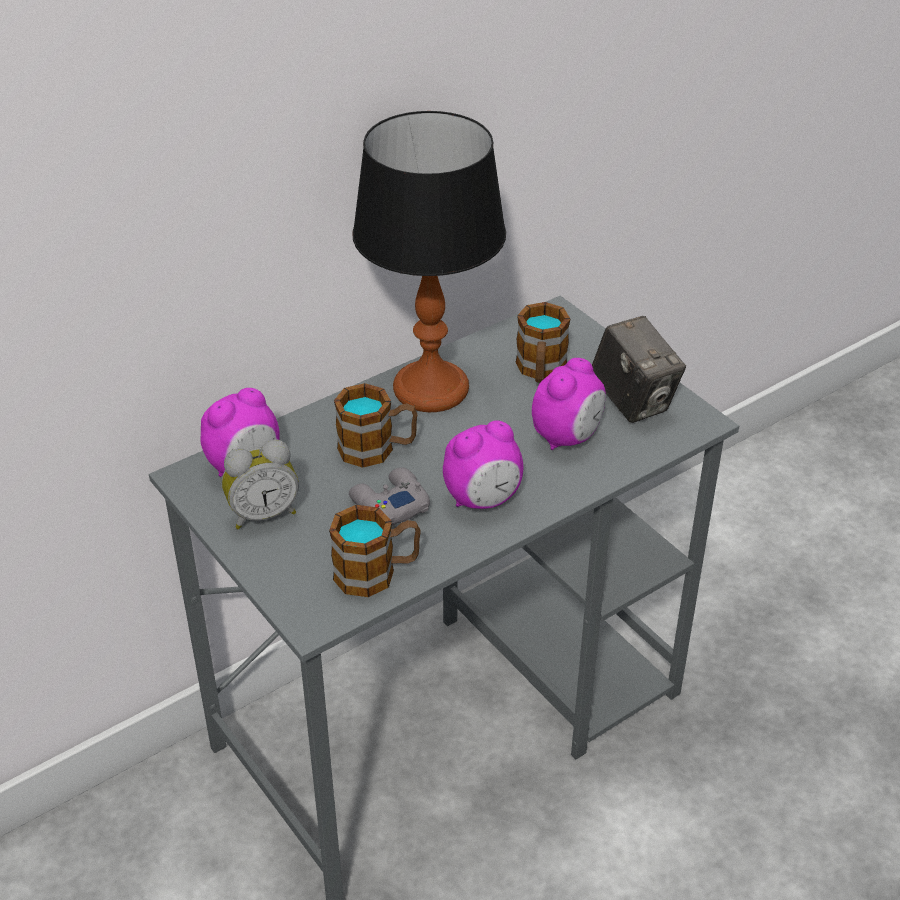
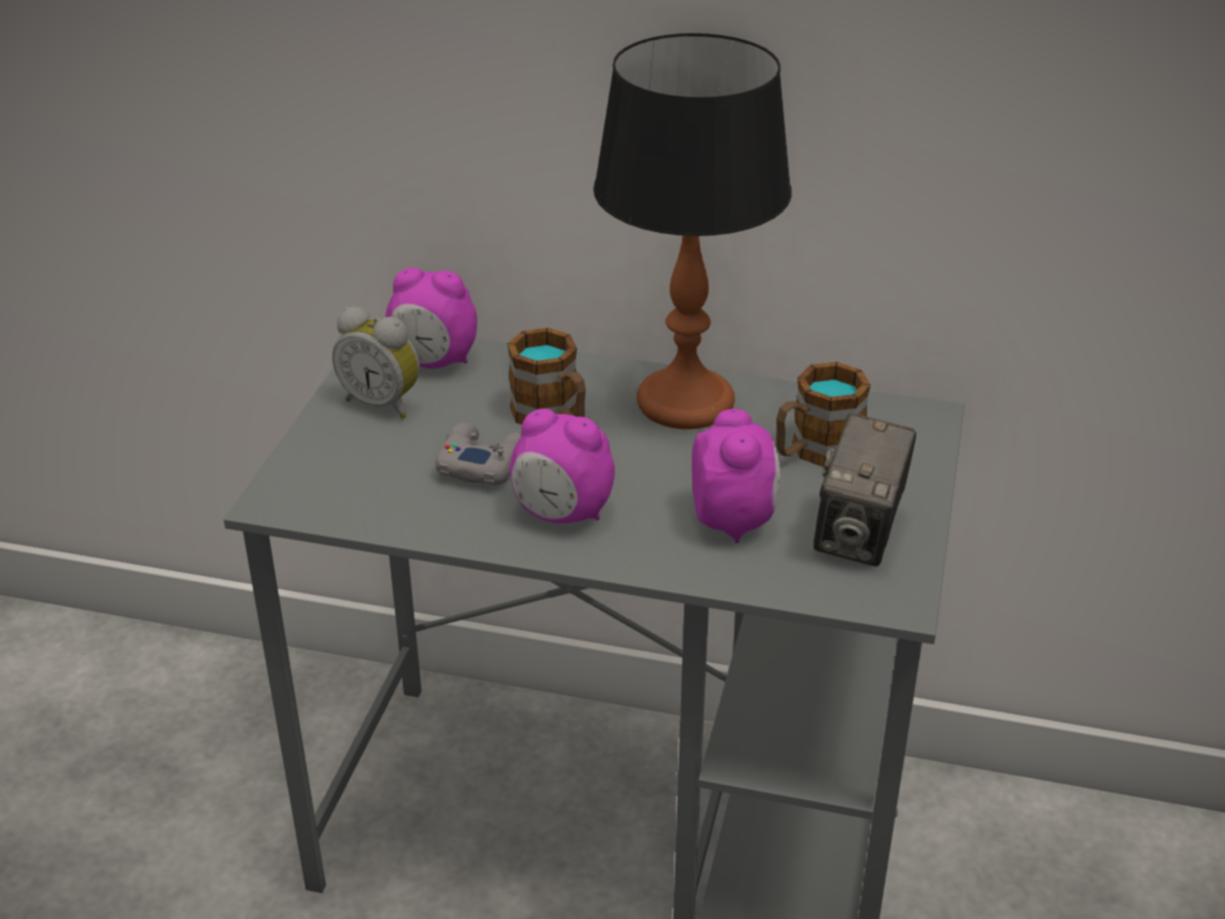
camera: 50 degrees right, 5 degrees down
(377, 573) = (378, 504): mug -> none
(567, 437) = (733, 520): alarm clock -> alarm clock turned 90 degrees counterclockwise

